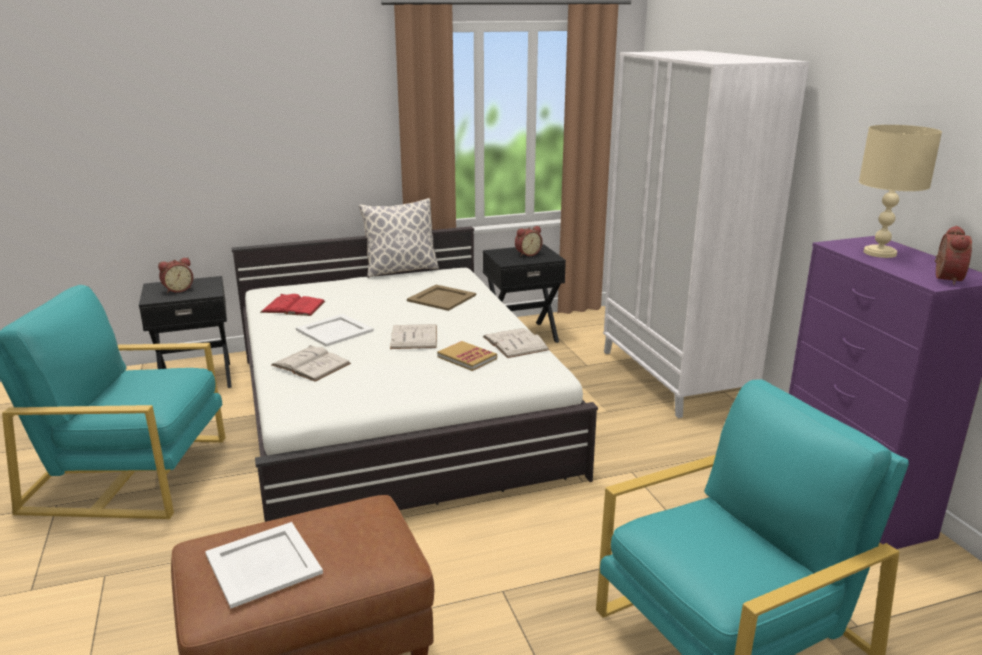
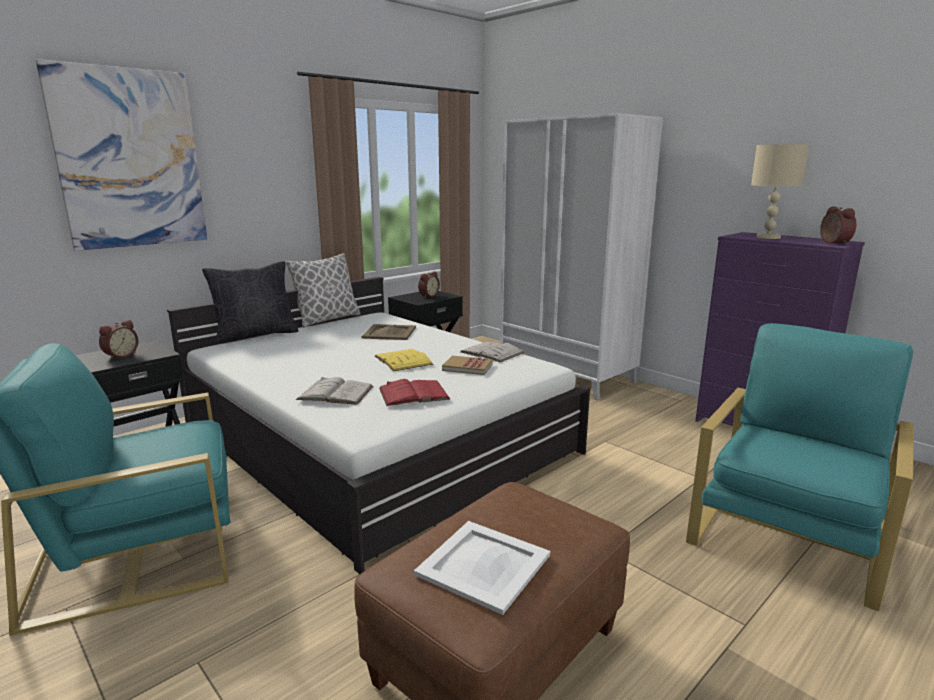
camera: 25 degrees left, 5 degrees down
(207, 100) = (130, 159): none -> picture
(293, 307) = (257, 356): red book -> red book (413, 393)
(317, 280) = (255, 335): none -> black pillow
(335, 330) = (323, 366): white tray -> none
(414, 337) = (403, 360): white book -> yellow book

